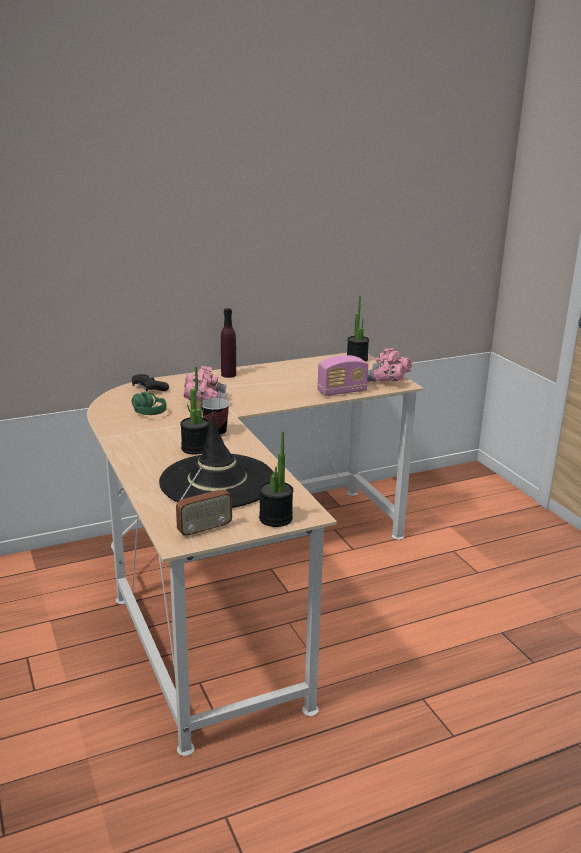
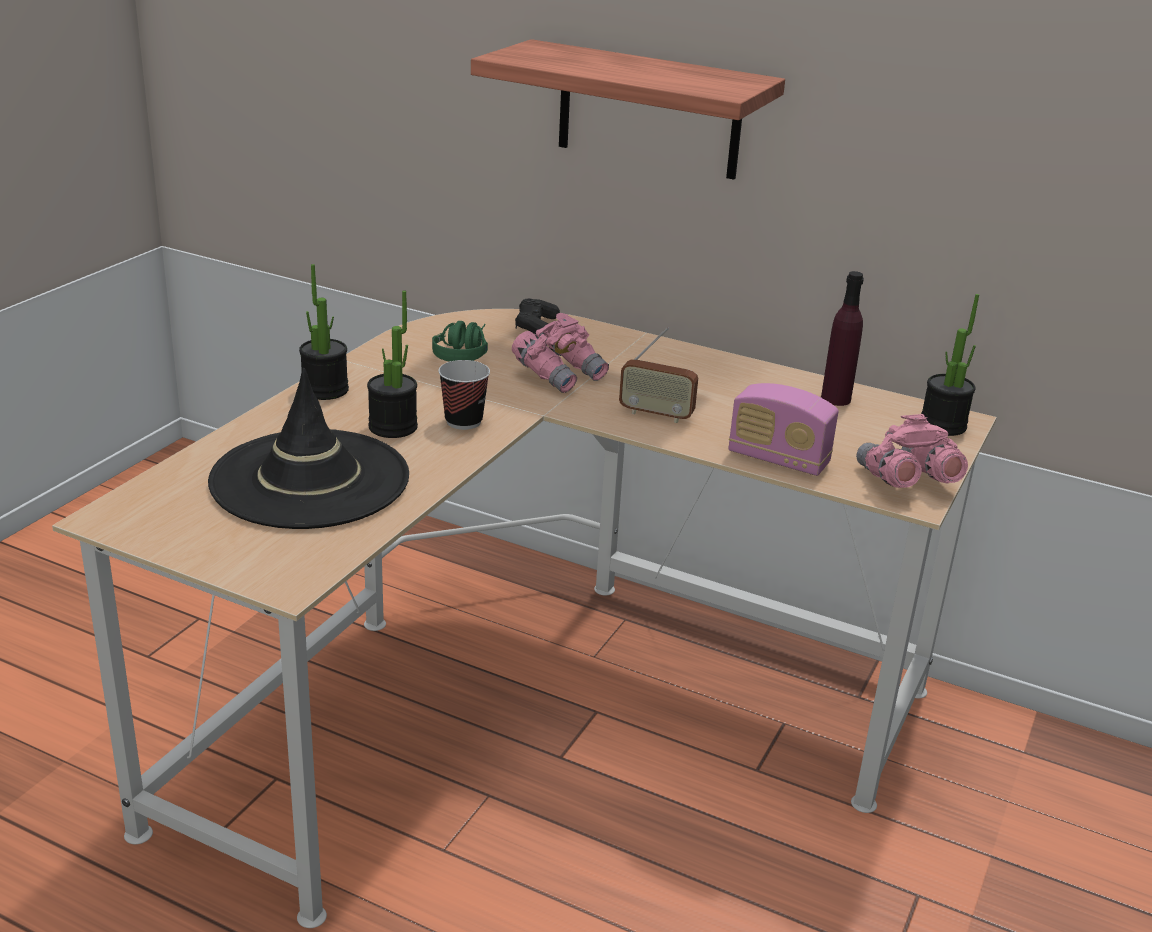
camera: 50 degrees right, 5 degrees up
(176, 252) = (649, 110): none -> shelf
(204, 530) = (155, 523): radio -> radio (656, 414)
(228, 375) = (680, 356): purple bottle -> purple bottle (835, 399)
(275, 518) = (246, 563): potted plant -> potted plant (325, 390)

